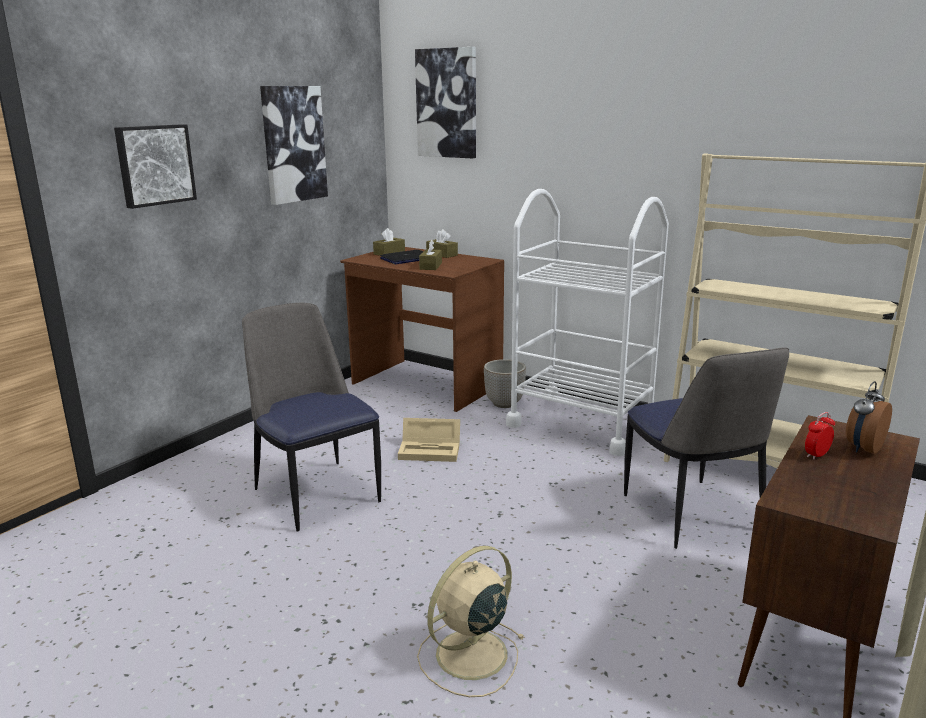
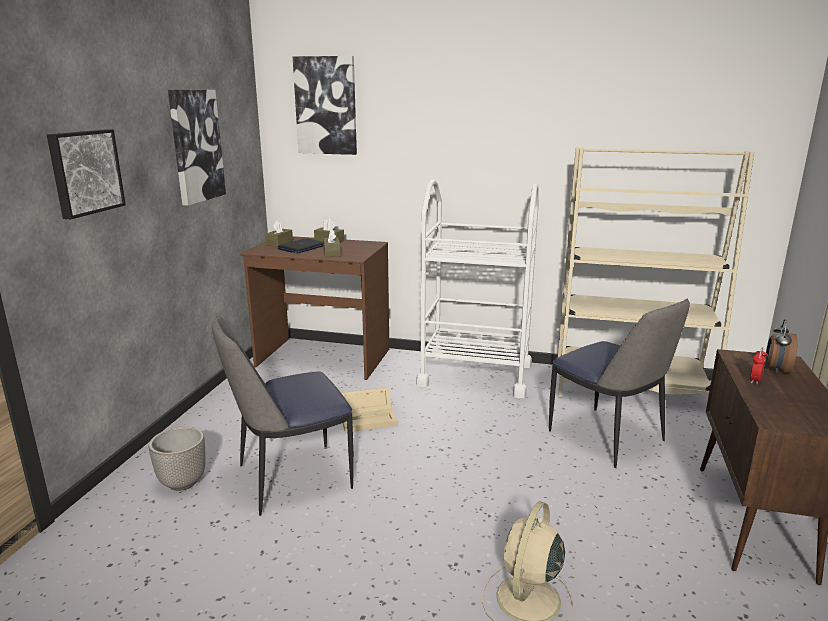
camera: 20 degrees left, 0 degrees up
(316, 493) = (291, 478): chair -> chair turned 60 degrees counterclockwise
(504, 403) = (402, 366): planter -> planter (182, 482)

